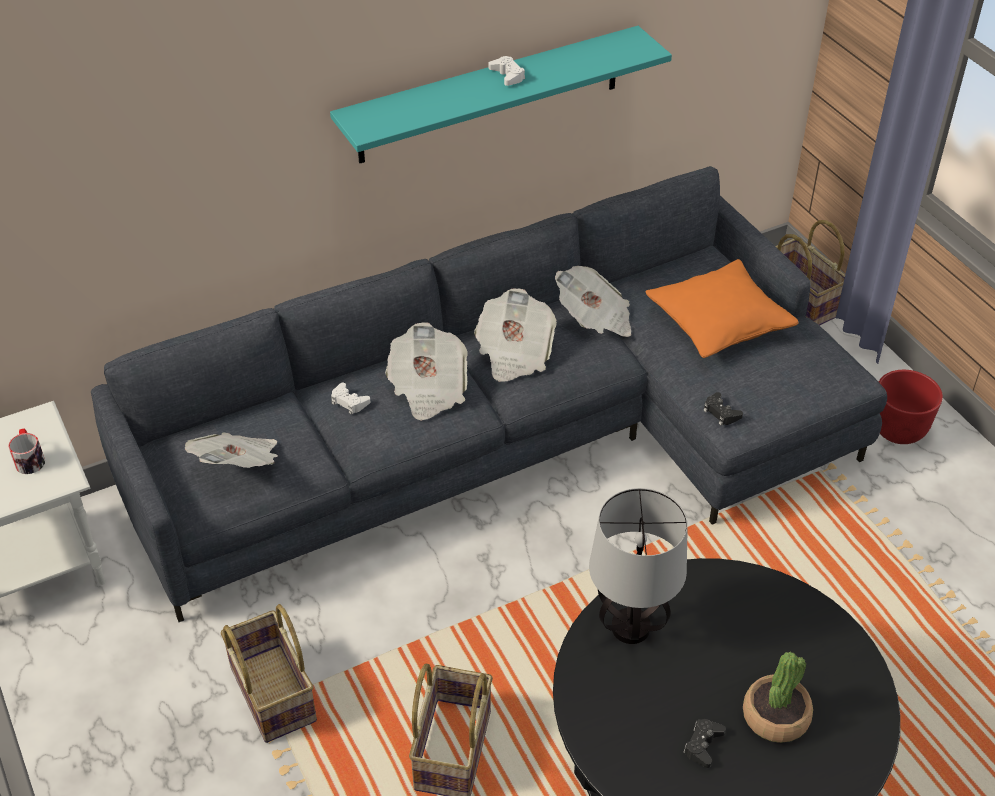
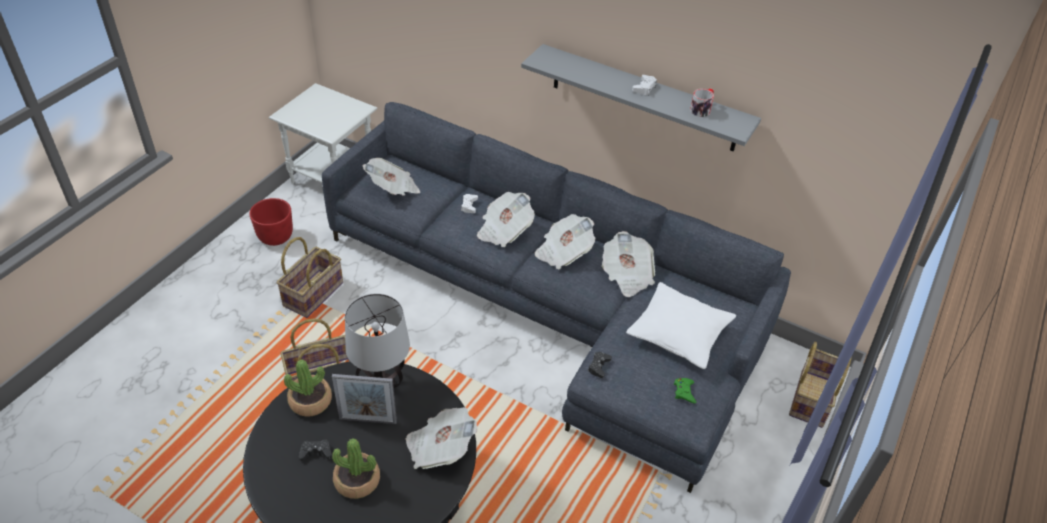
camera: 55 degrees right, 0 degrees up
(29, 459) = (334, 118): mug -> mug (702, 109)
(490, 95) = (644, 98): turquoise shelf -> grey shelf
(607, 718) = (310, 401): none -> potted plant
(681, 666) = (368, 420): none -> picture frame
(719, 322) = (679, 334): orange pillow -> white pillow
(771, 610) = (440, 448): none -> newspaper
(805, 361) = (684, 392): none -> green game controller
(899, 431) = (738, 505): red planter -> red planter (276, 238)

